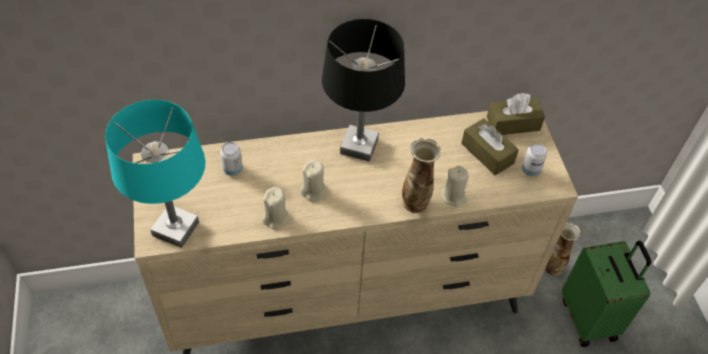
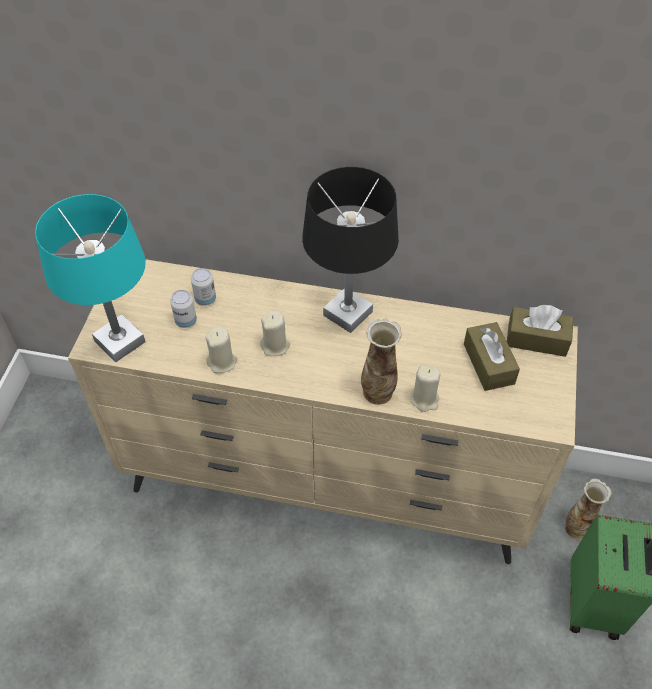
camera: 25 degrees right, 0 degrees up
(530, 170) = (530, 398): can -> can (186, 321)

